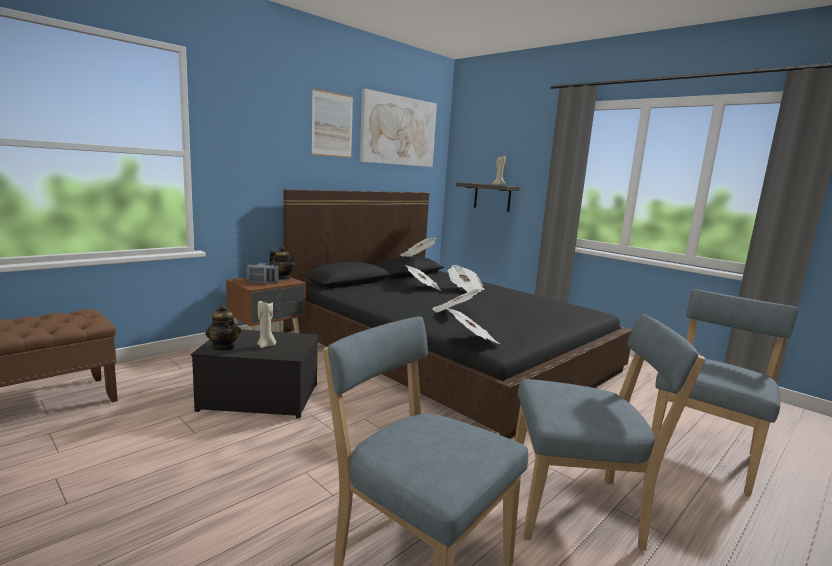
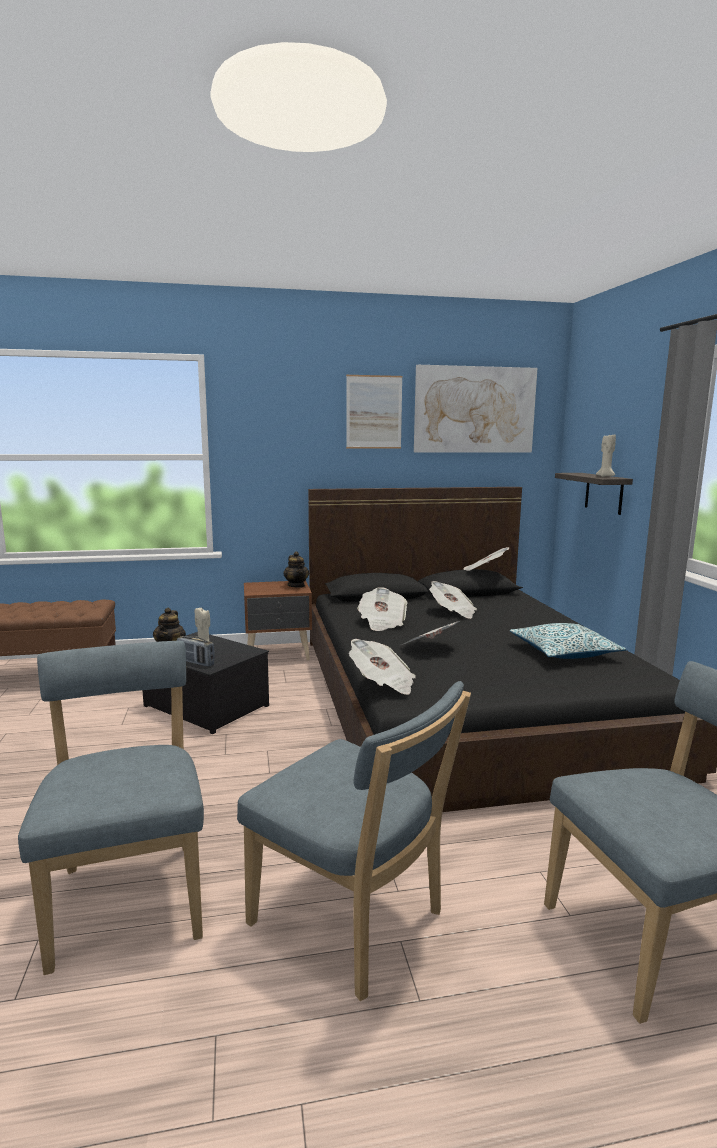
camera: 35 degrees right, 0 degrees up
(262, 282) = (269, 589): radio -> radio (196, 662)
(465, 290) = (505, 621): newspaper -> newspaper (382, 623)
(528, 304) = (563, 652): none -> pillow

